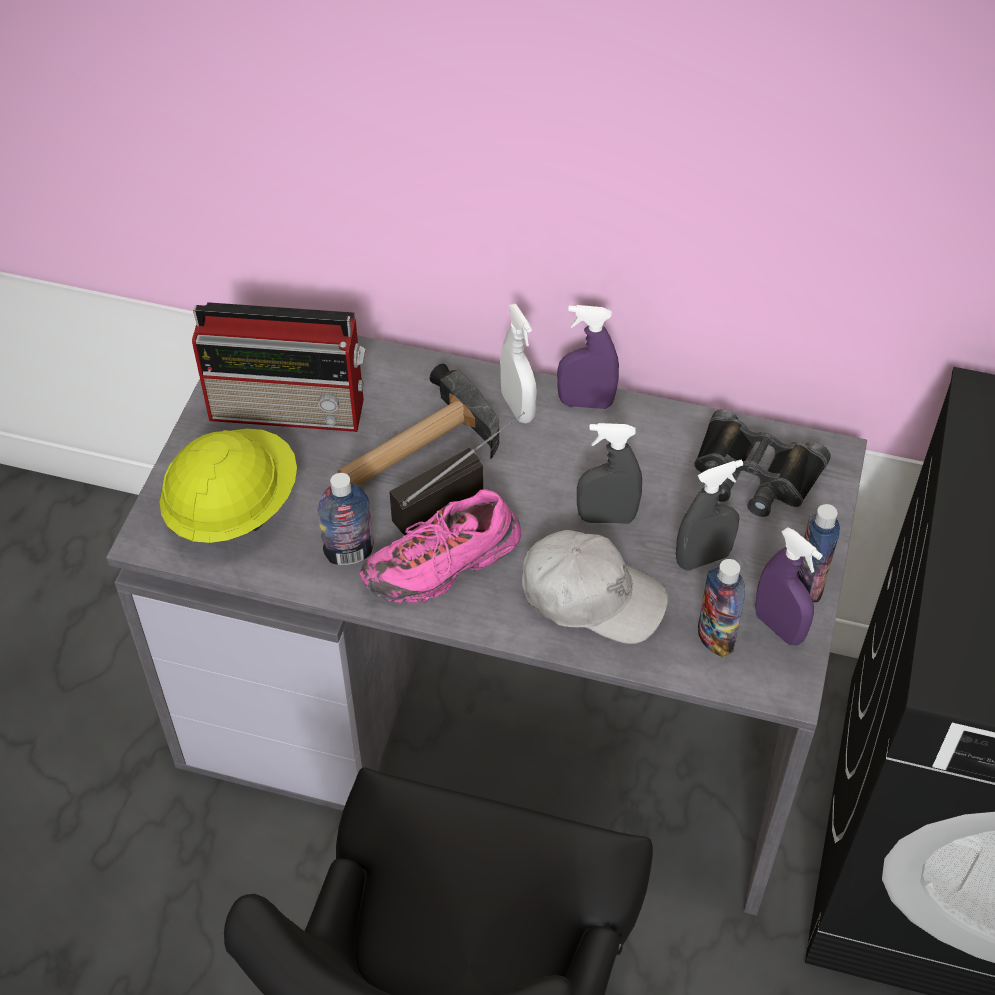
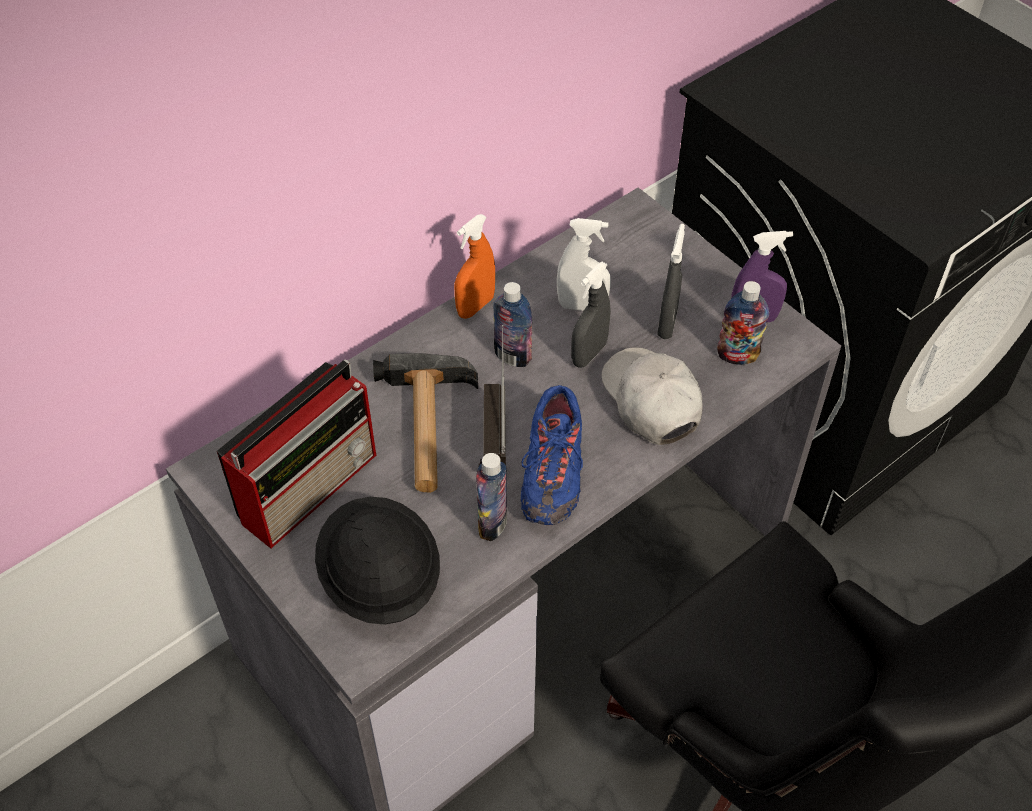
camera: 55 degrees left, 0 degrees up
(233, 508) = (379, 579): yellow hard hat -> black hard hat
(443, 565) = (552, 471): pink shoe -> blue shoe
(517, 407) = (443, 346): white spray bottle -> white spray bottle (582, 306)
(586, 403) = (475, 306): purple spray bottle -> orange spray bottle
(591, 597) = (651, 401): white cap -> white cap turned 75 degrees counterclockwise
(754, 475) = (619, 257): black binoculars -> none
(808, 585) = (731, 284): bottle -> bottle (512, 356)

